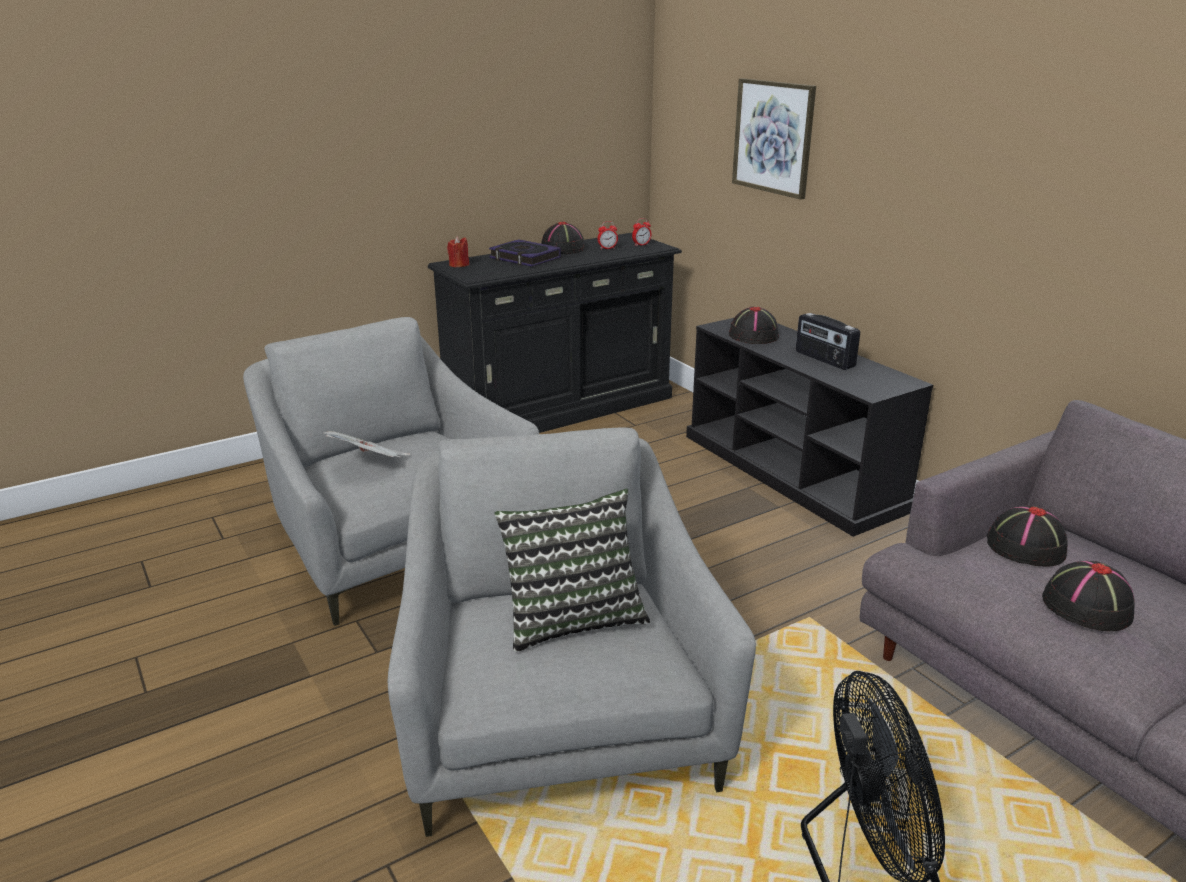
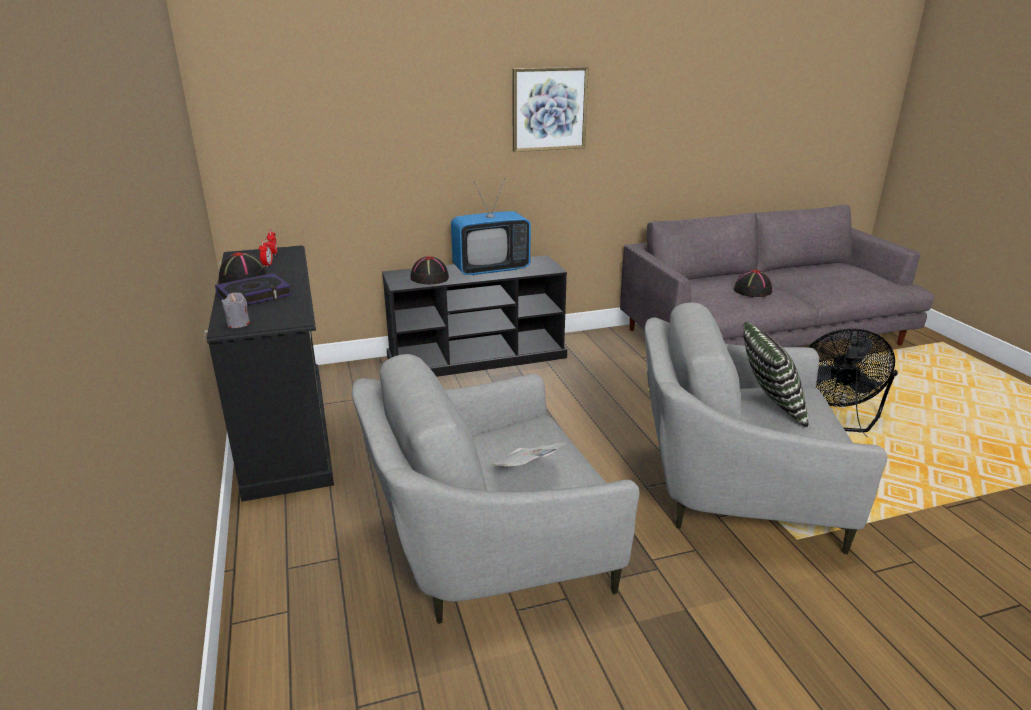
camera: 75 degrees left, 0 degrees up
(459, 265) = (238, 324): red candle -> grey candle
(773, 137) = (374, 130): picture -> picture (549, 109)
(824, 359) = (491, 269): radio -> television
(1025, 547) = (701, 289): black hat -> none

